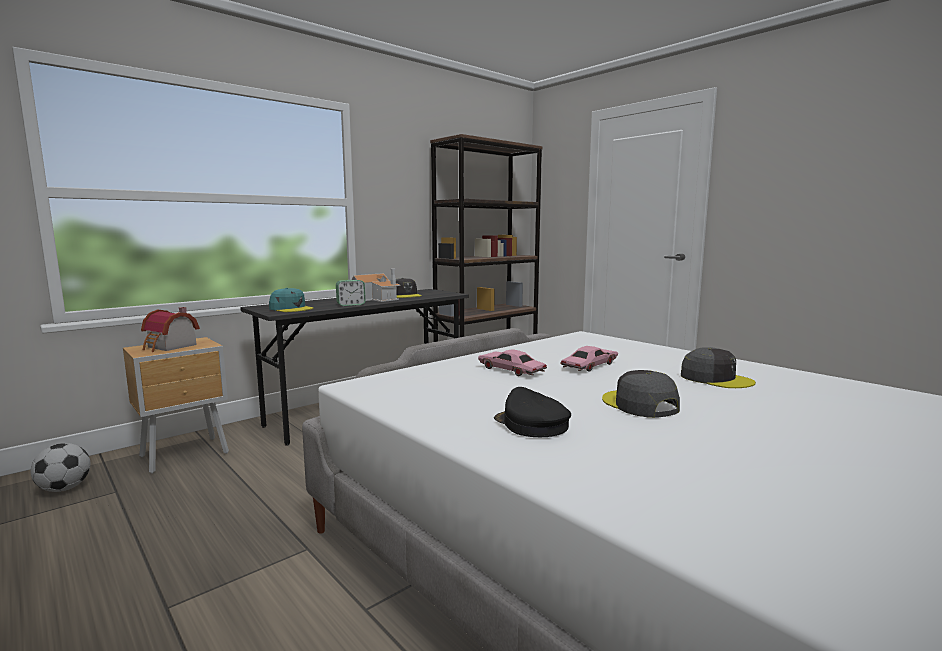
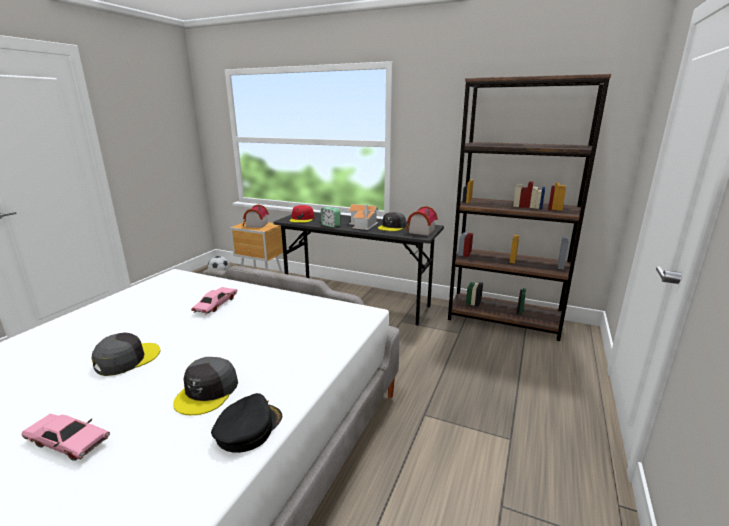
camera: 65 degrees right, 10 degrees up
(291, 308) = (302, 219): turquoise cap -> red cap
(437, 293) = (419, 231): none -> toy house
(531, 424) = (92, 329): black cap -> black cap (248, 428)
(589, 366) = (238, 329): pink toy car -> pink toy car (68, 442)

